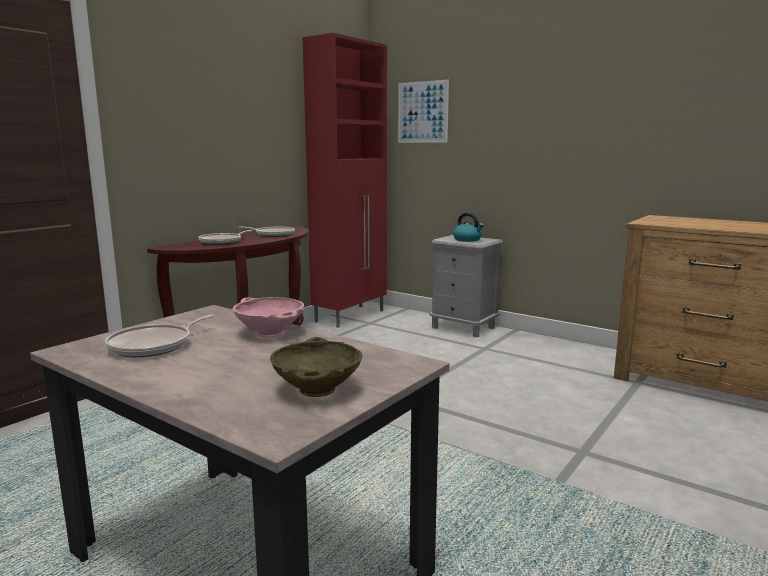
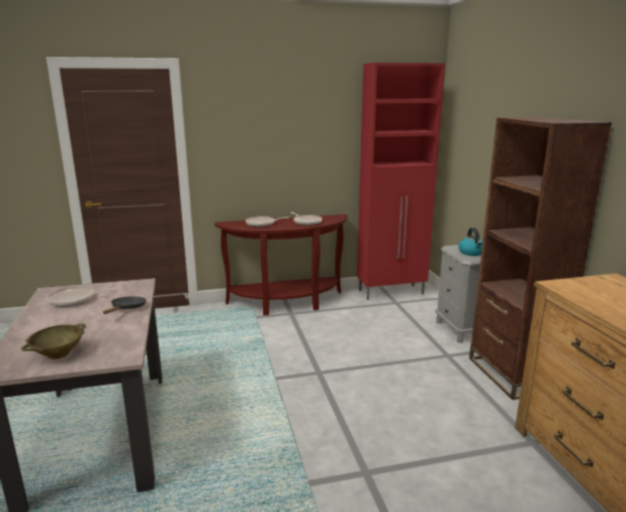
camera: 40 degrees right, 5 degrees up
(270, 333) = (127, 309): pink bowl -> black frying pan
(422, 112) = (470, 125): picture -> none
(550, 346) = (512, 374): none -> brown bookcase

